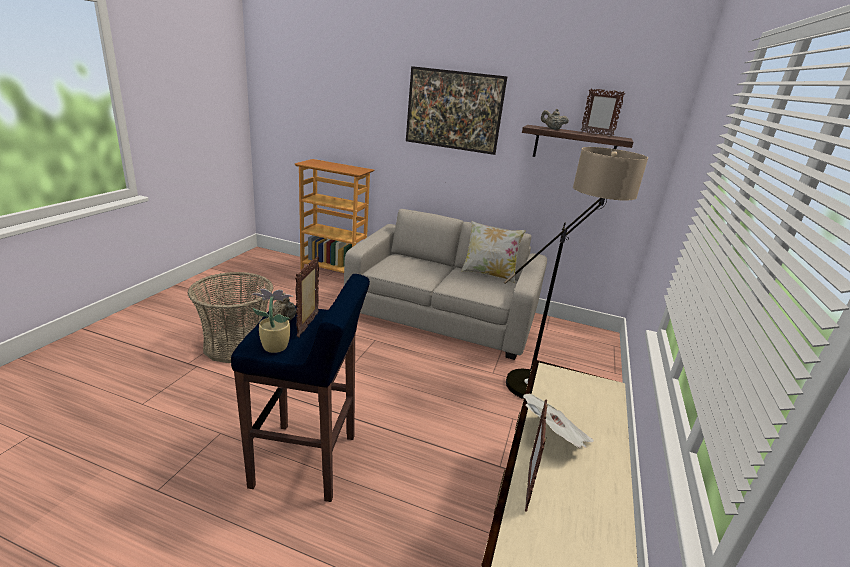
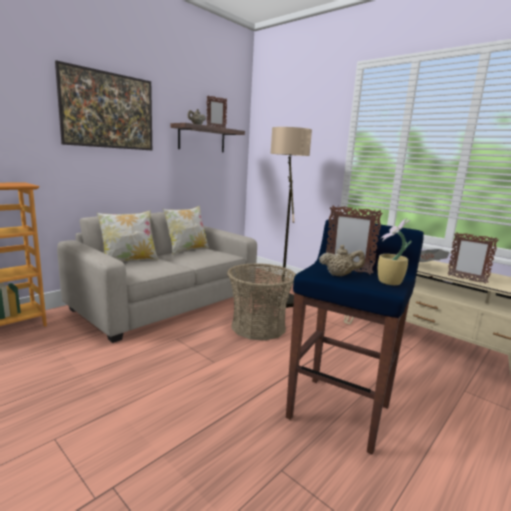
camera: 65 degrees left, 10 degrees down
(236, 345) = (92, 437): basket -> basket (258, 327)
(418, 260) = (129, 260): none -> pillow

